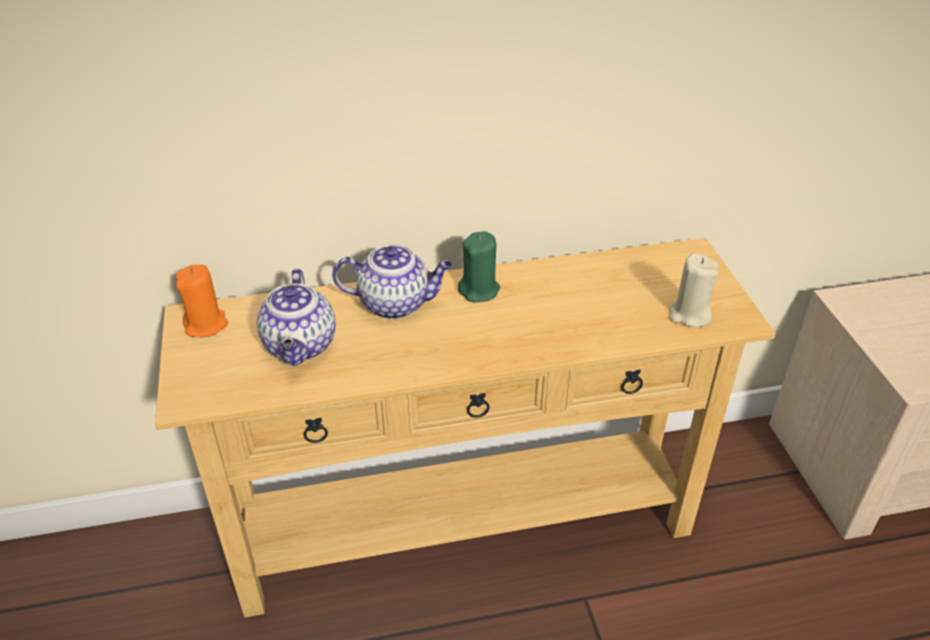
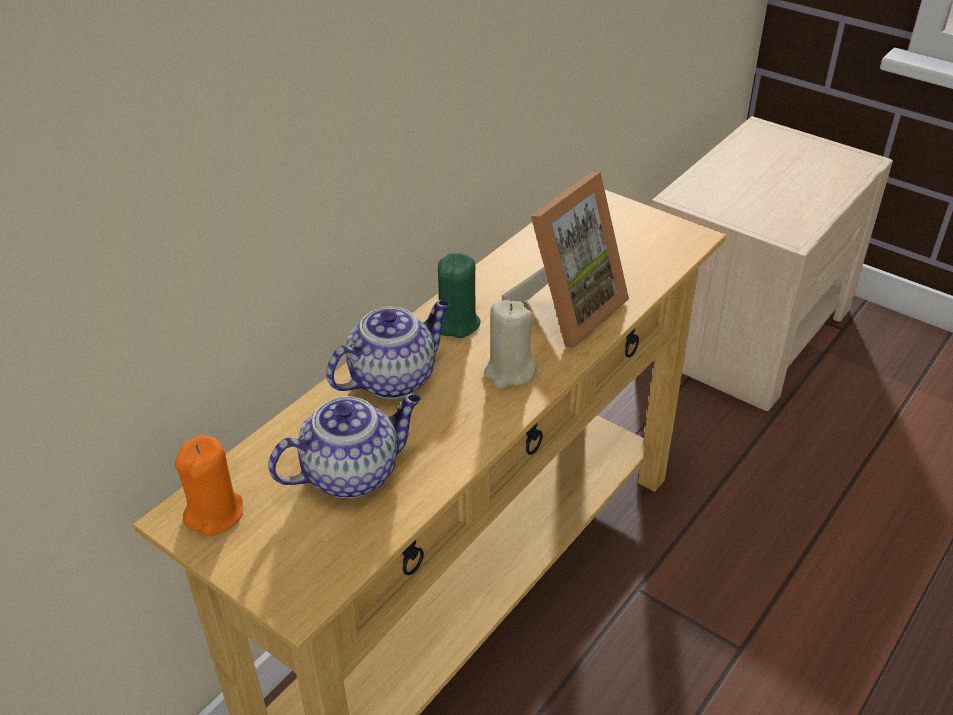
camera: 40 degrees left, 0 degrees up
(301, 347) = (353, 472): teapot -> teapot turned 75 degrees counterclockwise
(567, 321) = (567, 309): none -> picture frame
(689, 315) = (652, 252): beige candle -> beige candle (509, 372)

